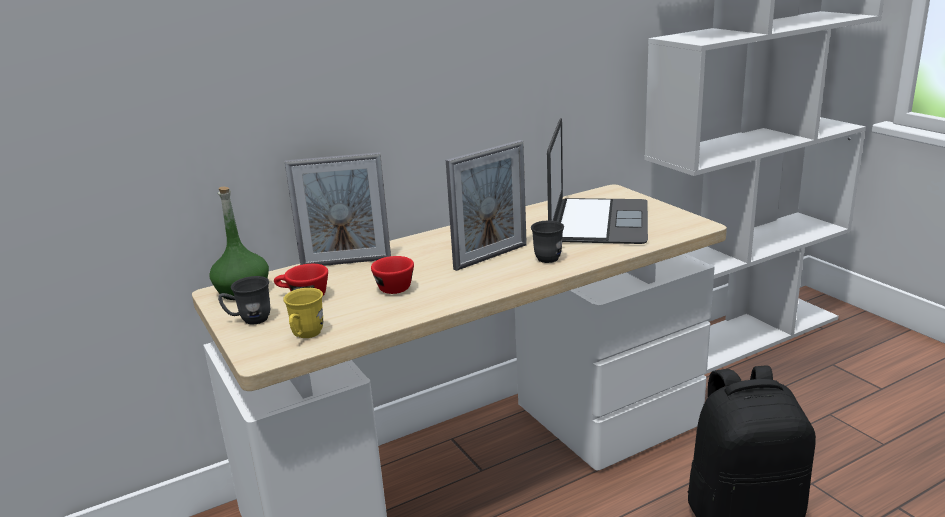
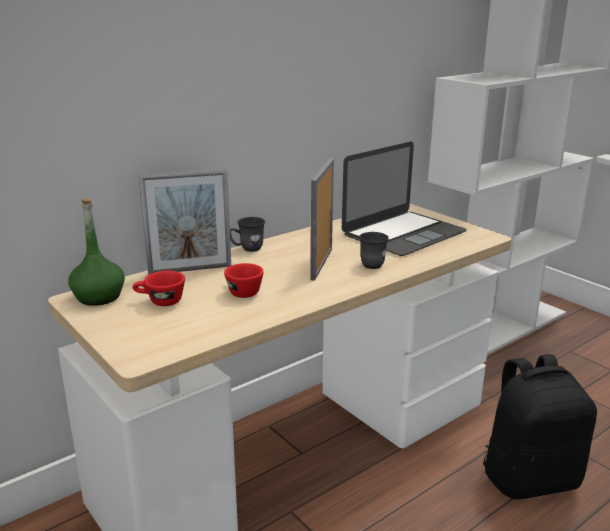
camera: 10 degrees left, 0 degrees up
(249, 320) = (114, 324): grey mug -> grey mug (247, 249)
(305, 335) = (175, 338): yellow mug -> none
(491, 257) = (321, 264): picture frame -> picture frame turned 150 degrees clockwise
(599, 221) = (403, 233): laptop -> laptop turned 45 degrees clockwise

